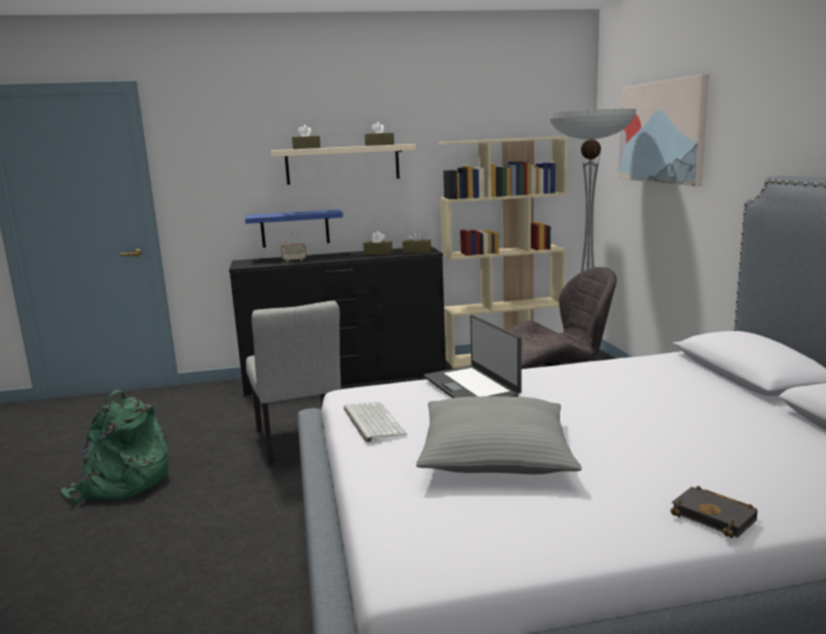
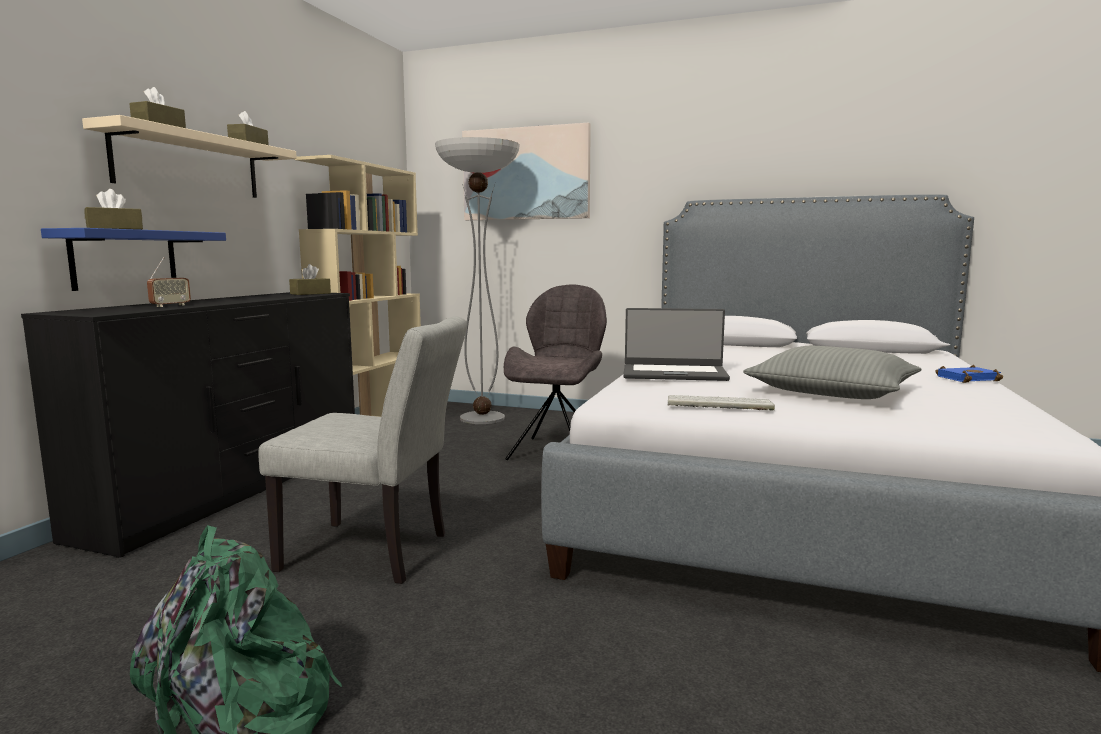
camera: 60 degrees left, 5 degrees down
(378, 253) = (263, 296): brown tissue box -> brown tissue box (115, 229)
(716, 517) = (967, 378): black book -> blue book

